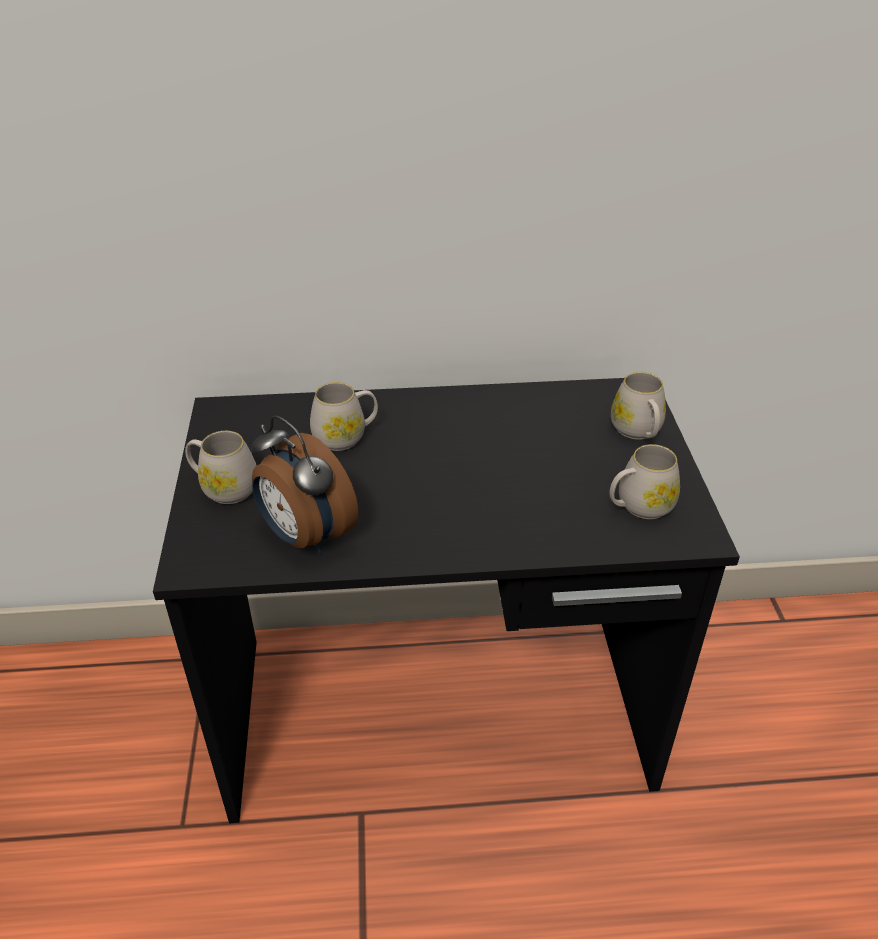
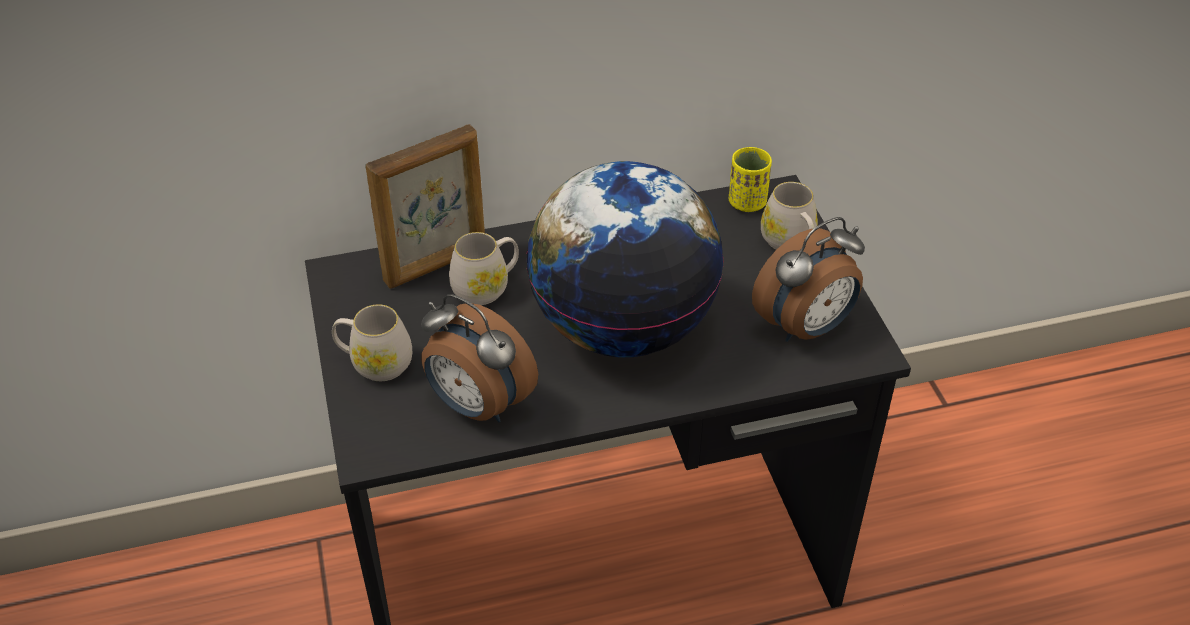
camera: 10 degrees left, 5 degrees up
(307, 414) = (436, 265): none -> picture frame
(461, 484) = (623, 327): none -> globe
(604, 394) = (747, 202): none -> yellow cup
(639, 506) = (806, 327): white mug -> alarm clock

